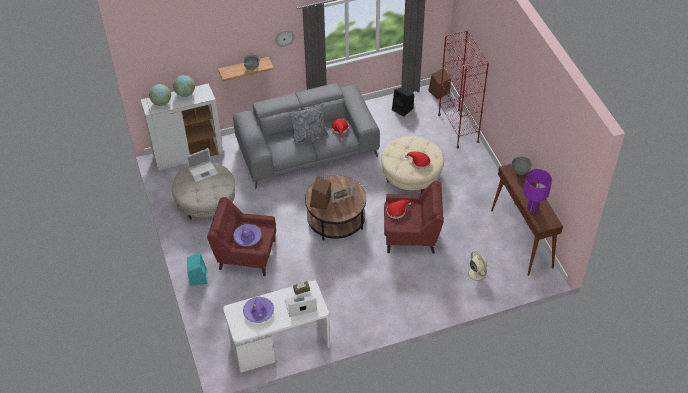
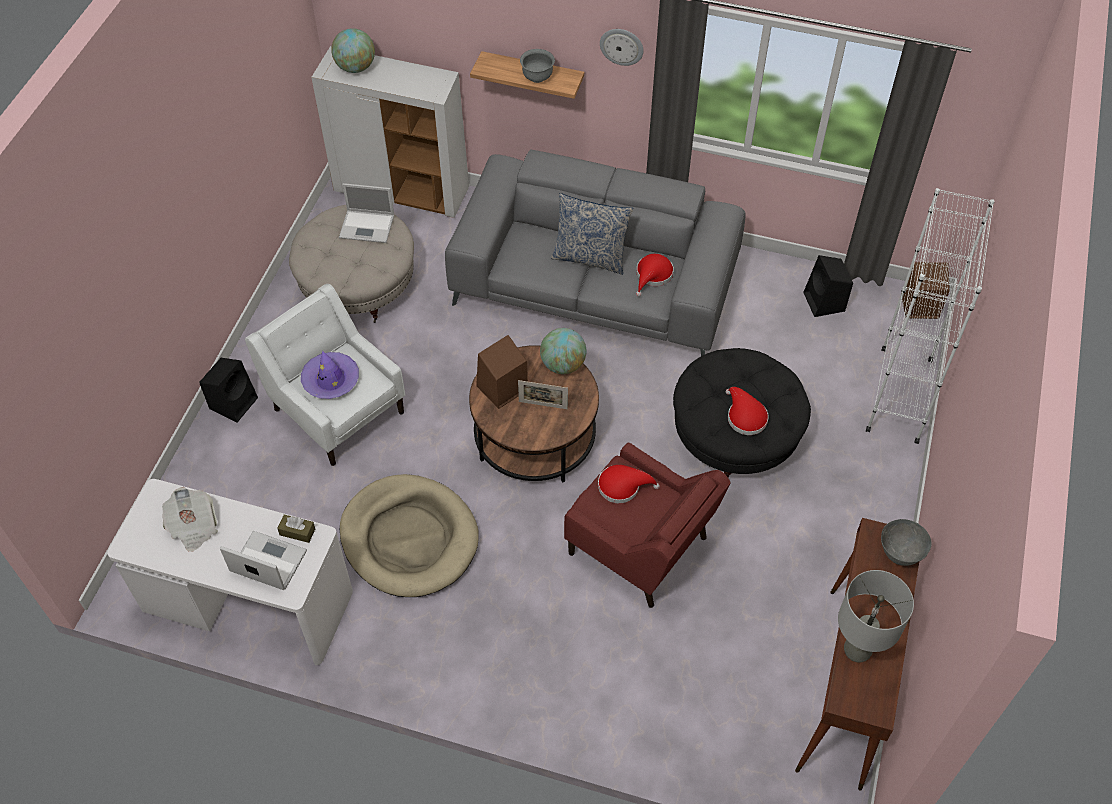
camera: 35 degrees right, 5 degrees up
(185, 93) = (406, 71): globe -> globe (563, 365)
(198, 277) = (234, 402): turquoise speaker -> black speaker
(246, 254) = (337, 409): red armchair -> white armchair
(259, 312) = (193, 527): purple hat -> newspaper
(321, 283) = (409, 538): none -> beige dog bed
(411, 176) = (735, 434): beige ottoman -> black ottoman
(458, 128) = (899, 394): red bookcase -> white bookcase
(476, 273) = (698, 698): beige fan -> none
(532, 209) = (857, 651): purple table lamp -> grey table lamp

